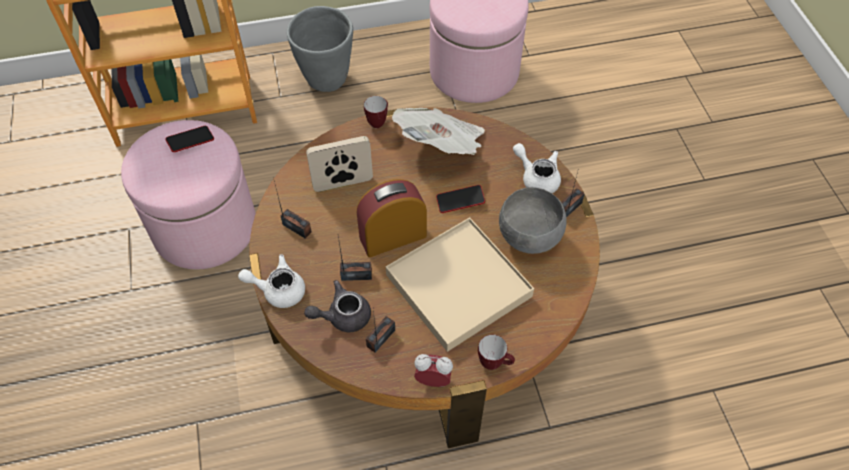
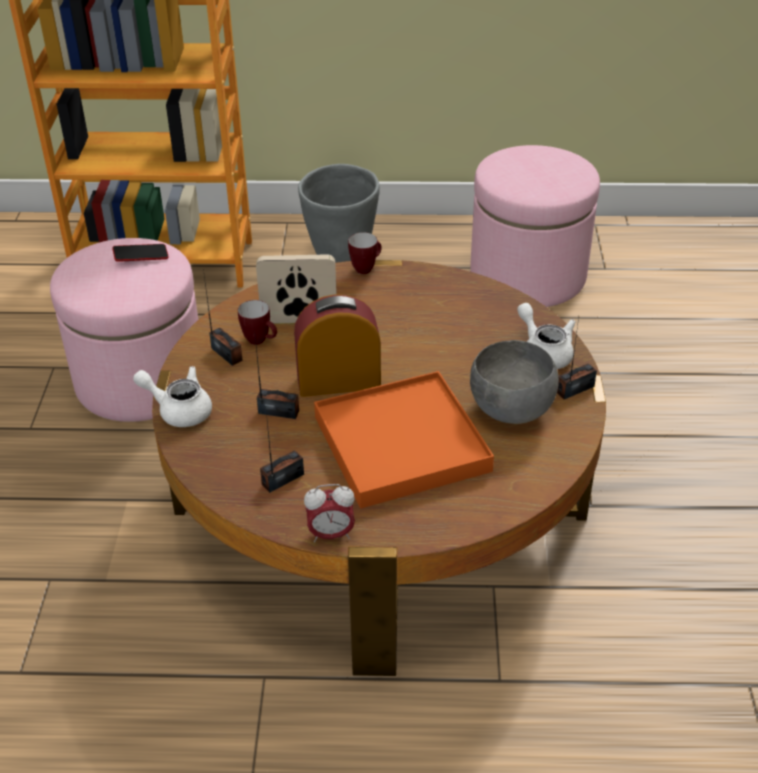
camera: 15 degrees right, 15 degrees down
(342, 316) = (245, 449): grey teapot -> none
(433, 380) = (331, 534): alarm clock -> alarm clock turned 150 degrees clockwise
(442, 146) = (435, 303): newspaper -> none
(458, 285) = (401, 443): beige tray -> orange tray
(460, 201) = (436, 360): phone -> none
(494, 363) = (416, 532): mug -> mug (260, 341)

